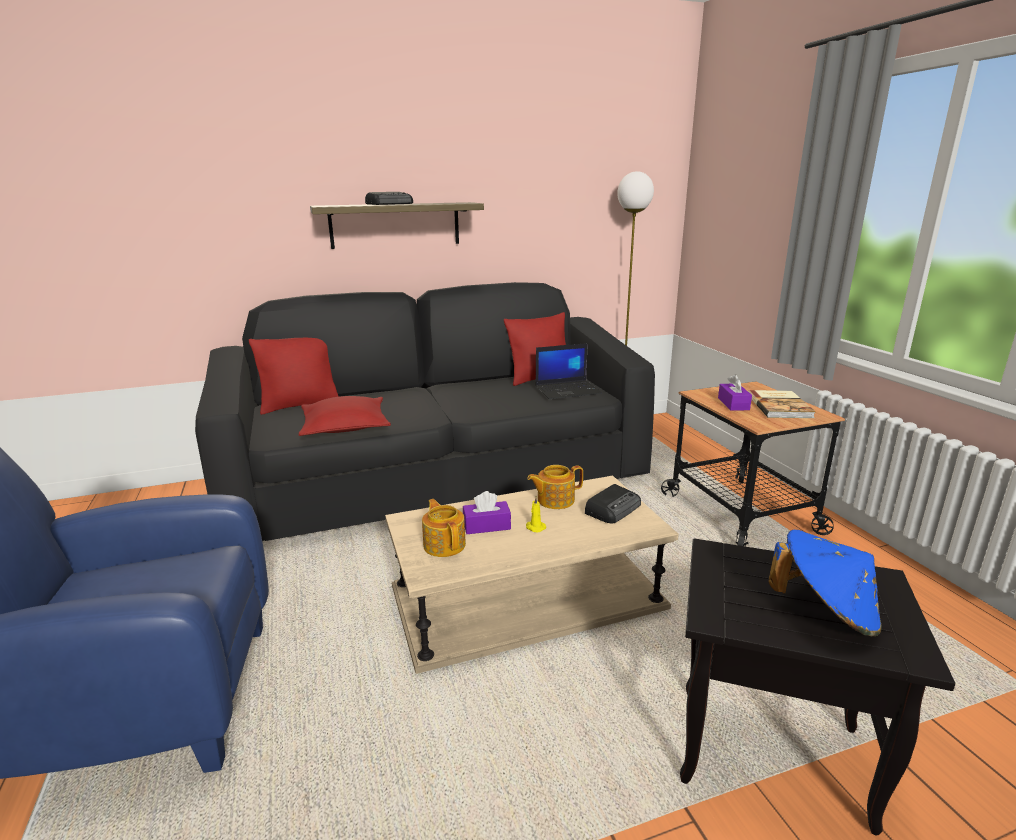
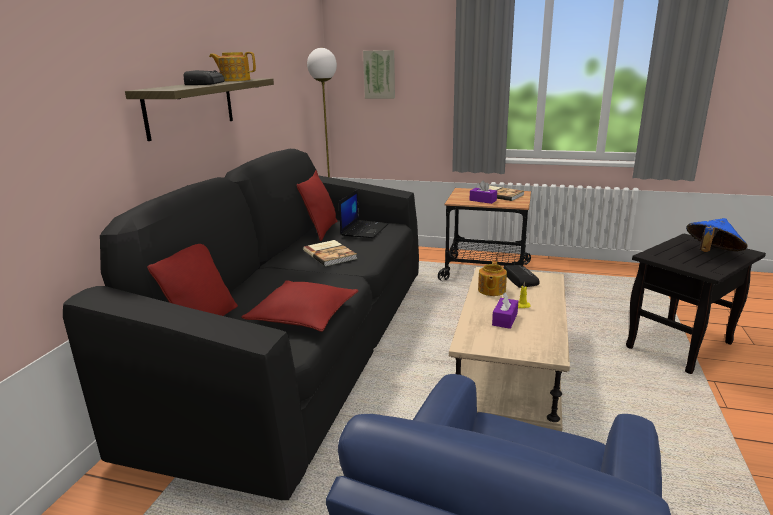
camera: 55 degrees left, 0 degrees up
(444, 544) = (517, 339): teapot -> teapot (235, 80)
(482, 397) = (330, 254): none -> book
(729, 208) = (379, 74): none -> picture

